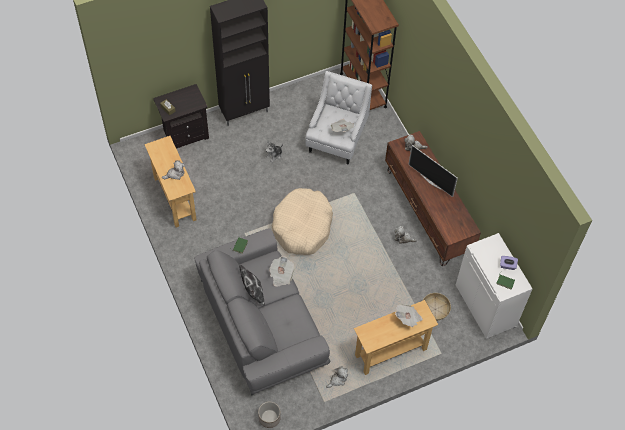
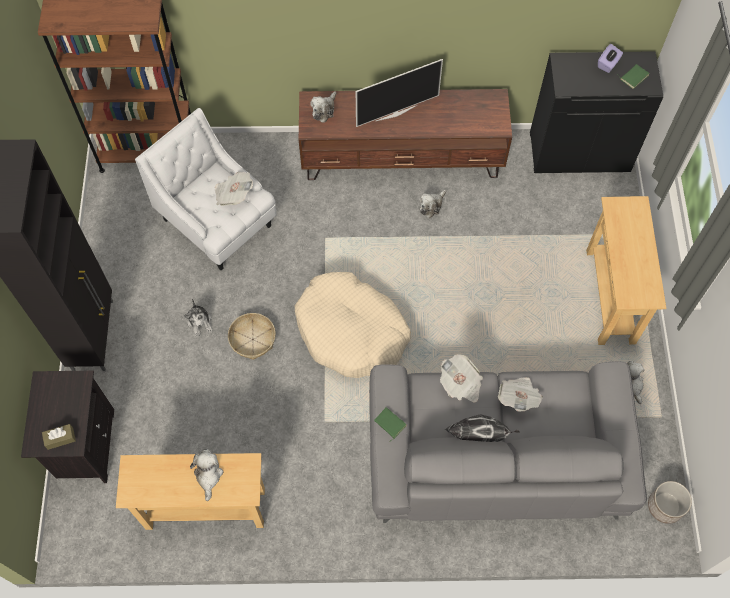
camera: 65 degrees left, 5 degrees up
(408, 318) = (625, 230): newspaper -> newspaper (518, 397)
(435, 309) = (562, 213): basket -> basket (253, 339)
(486, 306) = (580, 151): white cabinet -> black cabinet

